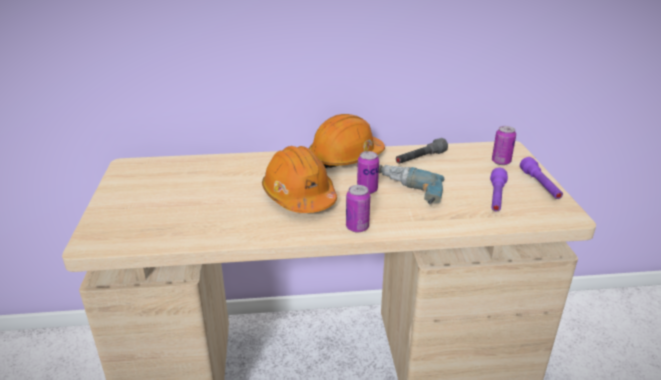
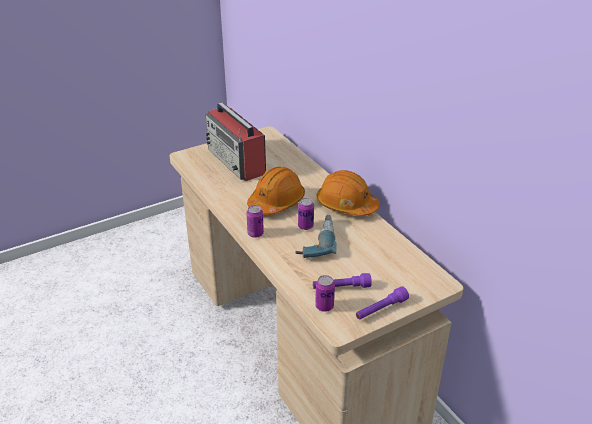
camera: 65 degrees right, 5 degrees up
(170, 202) = (237, 162): none -> radio
(420, 159) = (375, 239): grey flashlight -> none
(501, 162) = (407, 282): can -> can (324, 306)

